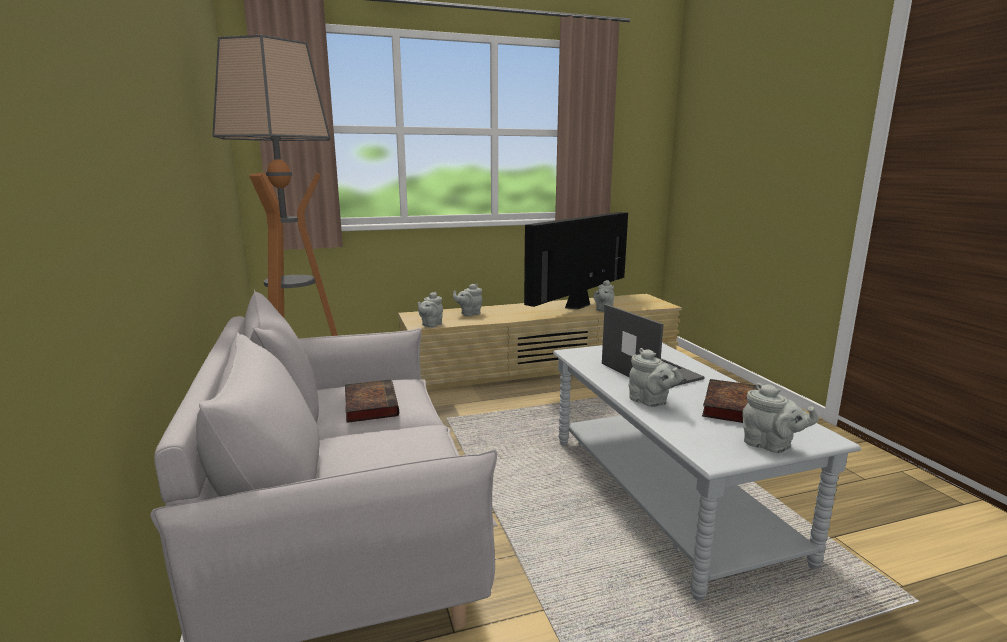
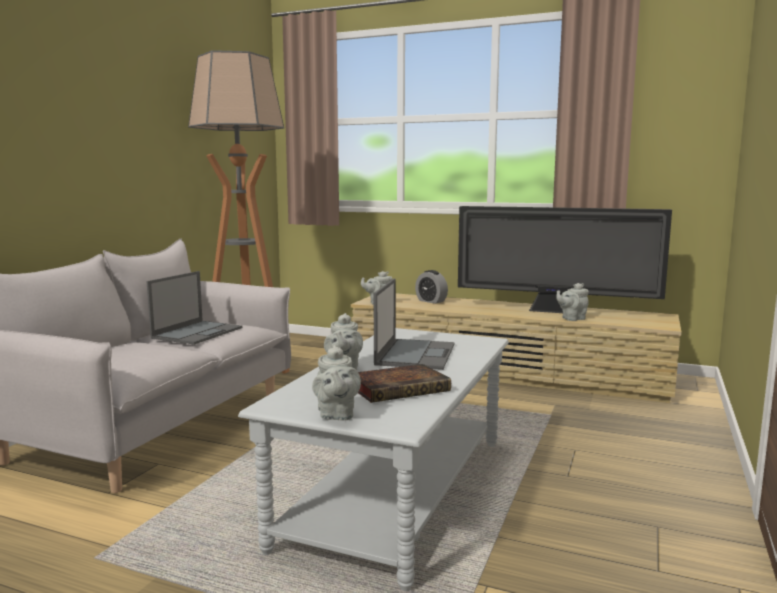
camera: 40 degrees right, 5 degrees down
(370, 404) = (198, 332): book -> laptop
(469, 314) = (431, 301): grey teapot -> alarm clock
(577, 306) = (555, 311): television -> television turned 150 degrees counterclockwise

